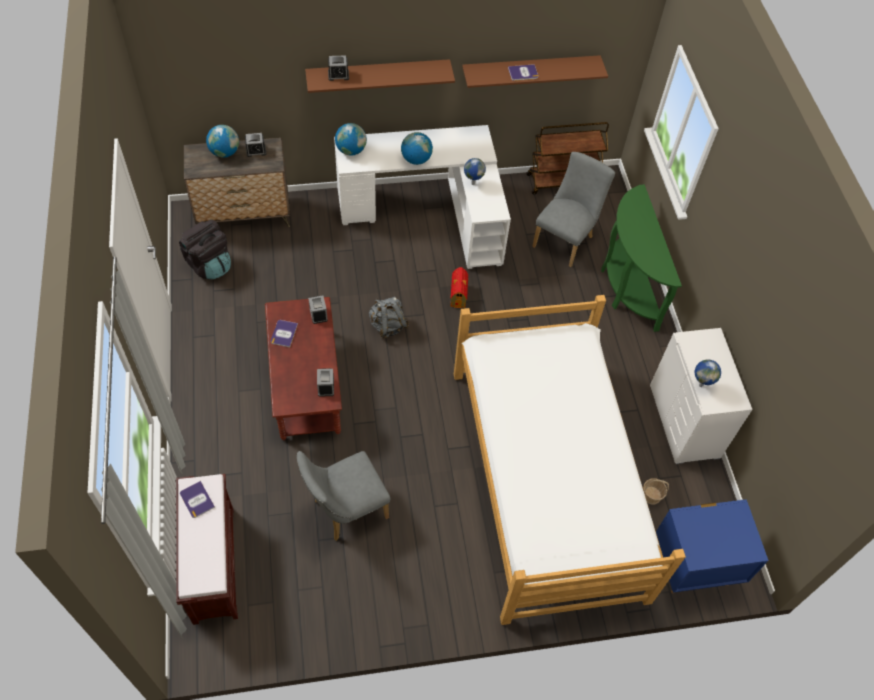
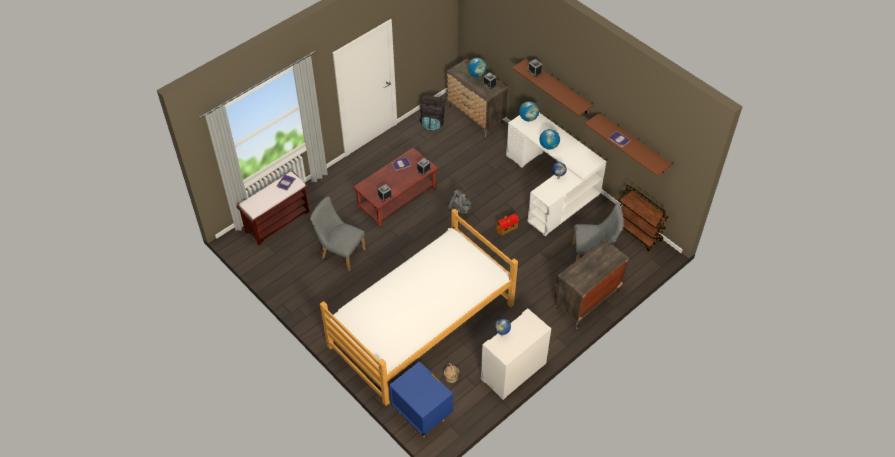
camera: 60 degrees right, 5 degrees down
(626, 286) = (586, 301): green console table -> dresser

